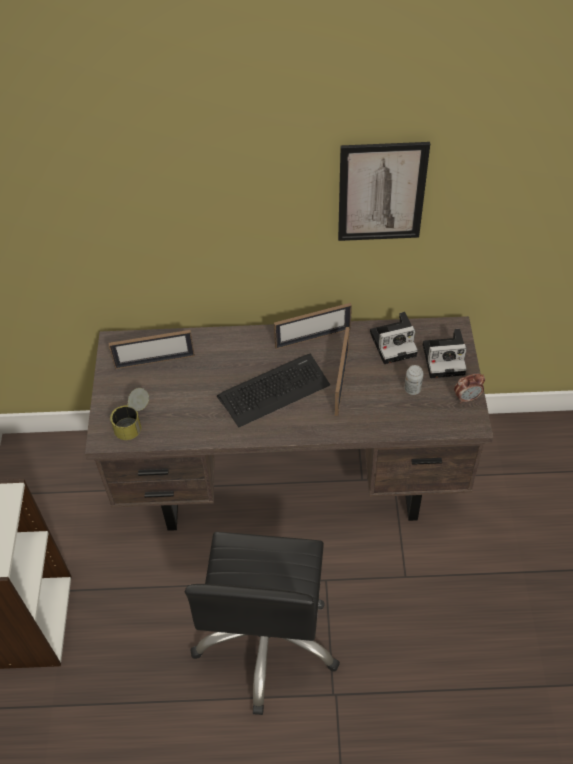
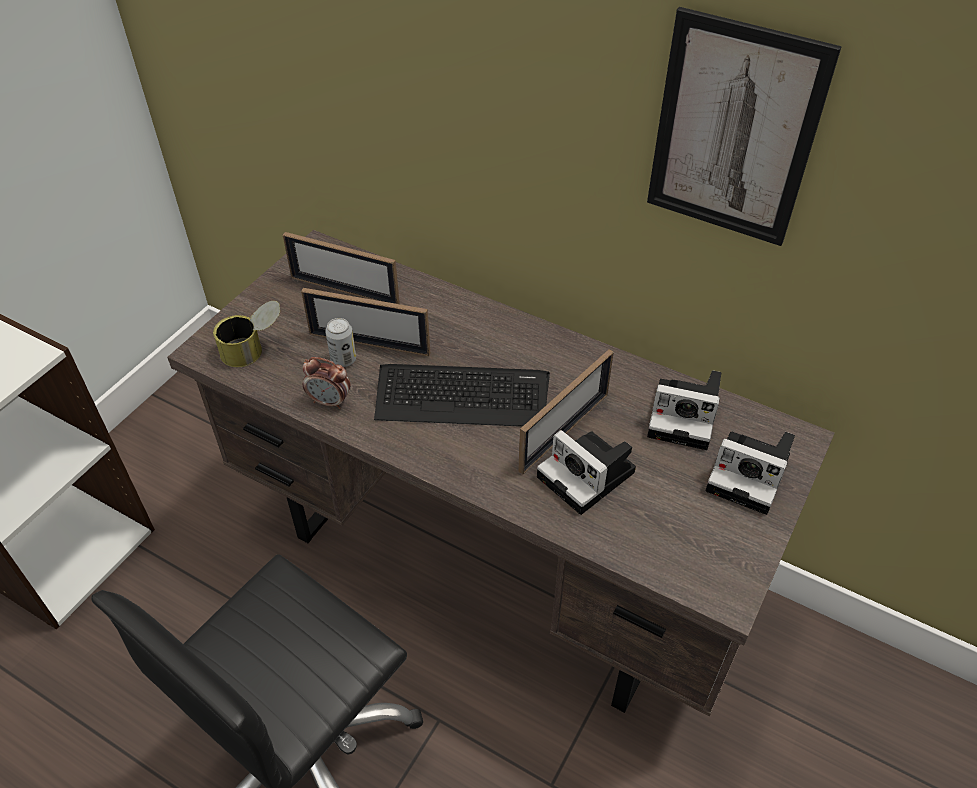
camera: 30 degrees right, 5 degrees down
(313, 338) = (570, 355): picture frame -> picture frame (369, 343)
(371, 399) = (589, 476): none -> camera
(412, 389) = (665, 493): can -> can (343, 360)
(467, 398) = (745, 551): alarm clock -> alarm clock (330, 401)

